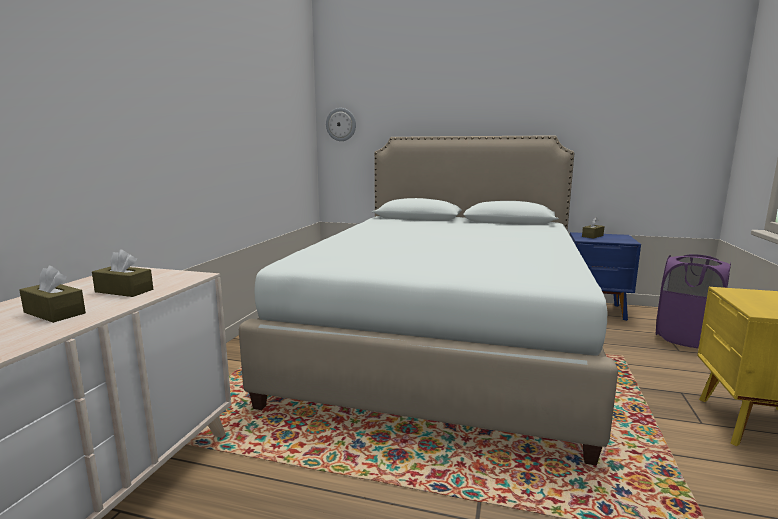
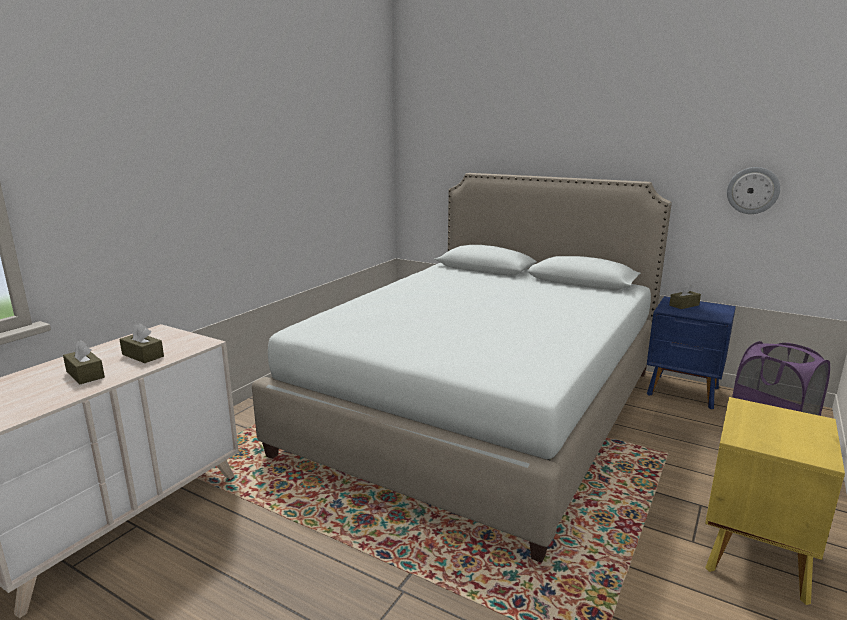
camera: 15 degrees right, 5 degrees up
(341, 124) = (418, 155): wall clock -> wall clock (753, 190)

